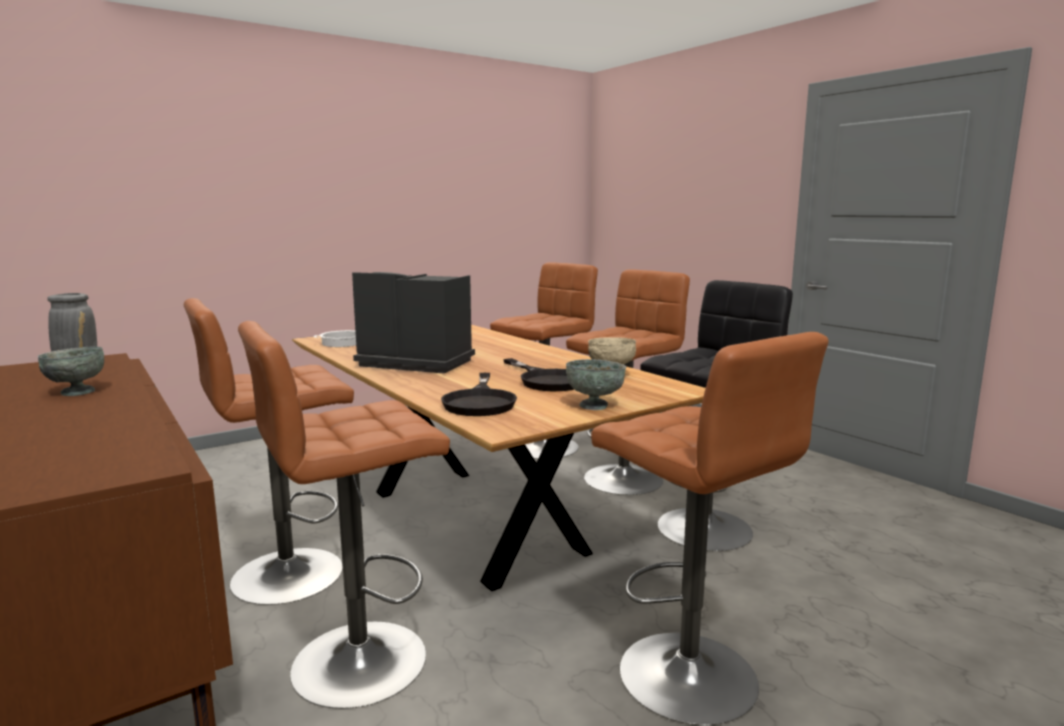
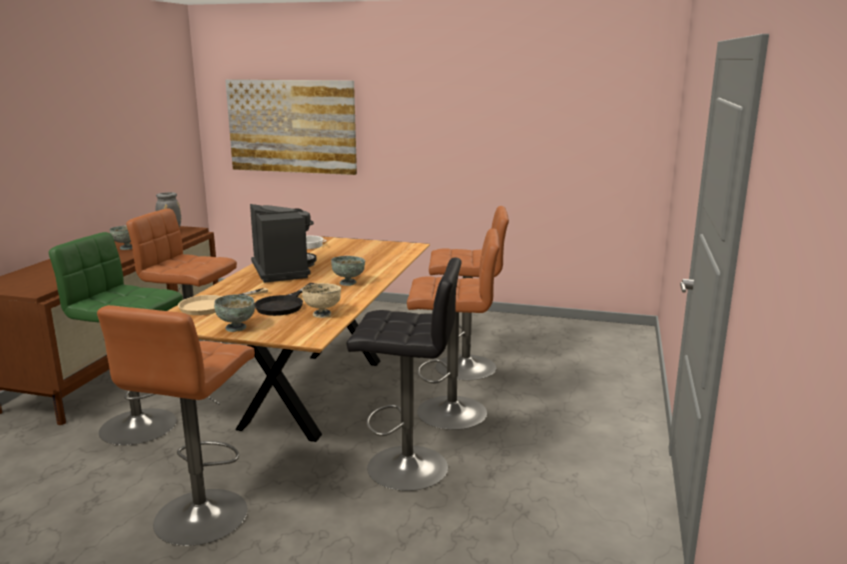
camera: 50 degrees right, 5 degrees up
(165, 196) = (292, 126): none -> picture
(357, 662) = (138, 426): brown stool -> green stool
(480, 401) = (213, 305): black frying pan -> beige frying pan
(523, 354) = (348, 283): none -> grey bowl

